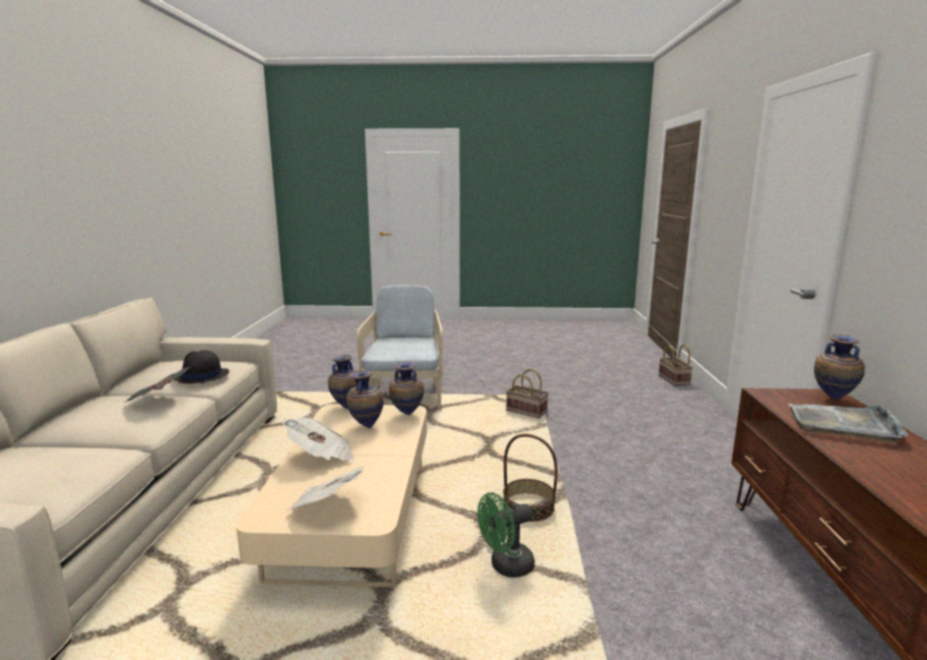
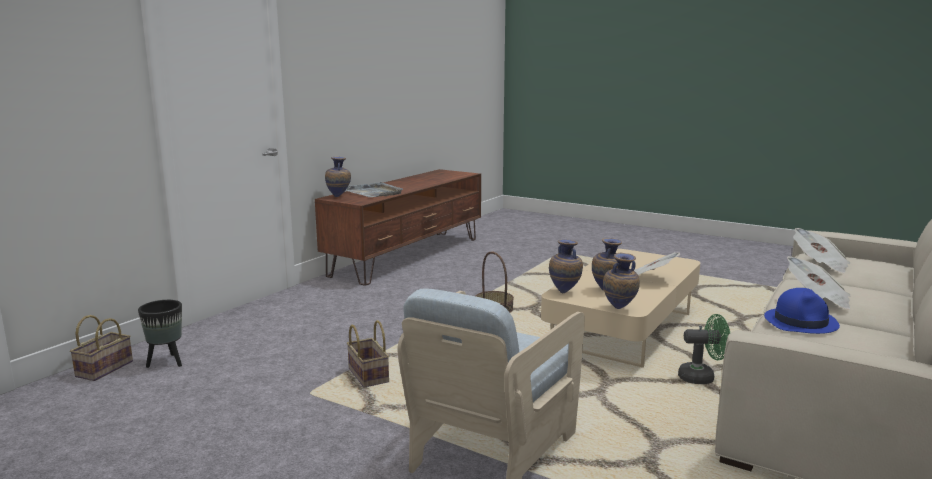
camera: 150 degrees left, 0 degrees up
(201, 376) = (801, 322): black hat -> blue hat
(328, 506) = (647, 259): newspaper -> newspaper (820, 265)
(506, 566) = (540, 294): green fan -> green fan (702, 377)
(656, 390) = (166, 362): none -> black planter

